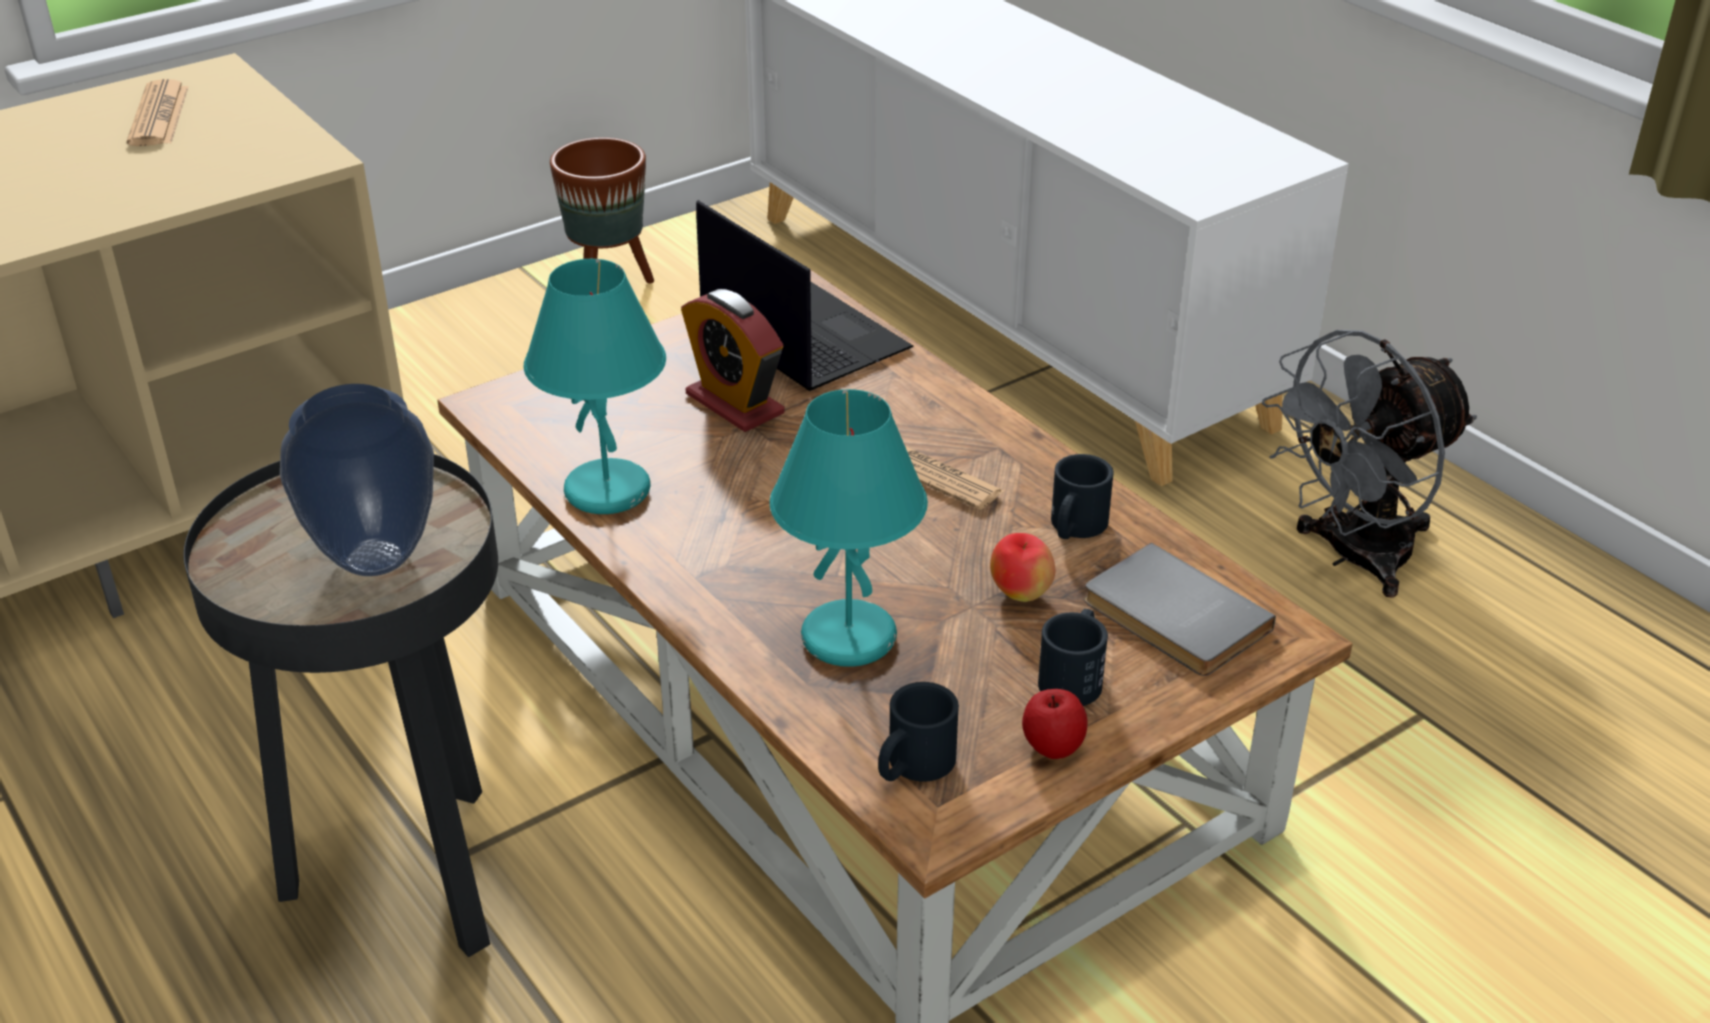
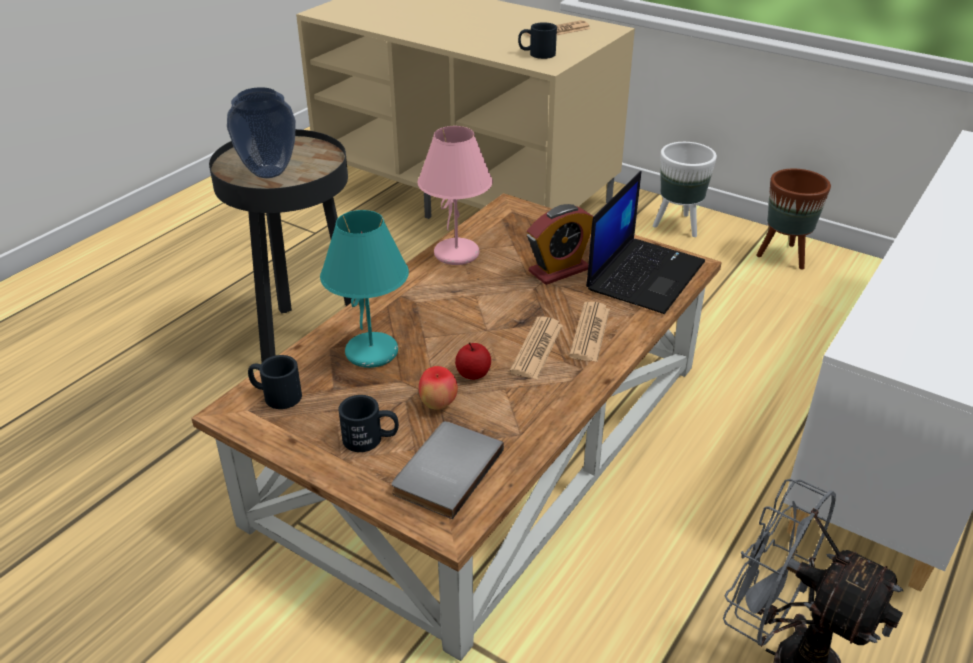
camera: 70 degrees right, 0 degrees up
(440, 345) = (678, 226): none -> white planter
(609, 491) = (457, 254): turquoise table lamp -> pink table lamp
(734, 404) = (559, 270): alarm clock -> alarm clock turned 150 degrees counterclockwise
(917, 419) = (590, 332): none -> newspaper
(1053, 746) = (307, 441): apple -> apple (473, 374)
(1074, 528) = (515, 414): black mug -> black mug (536, 54)

